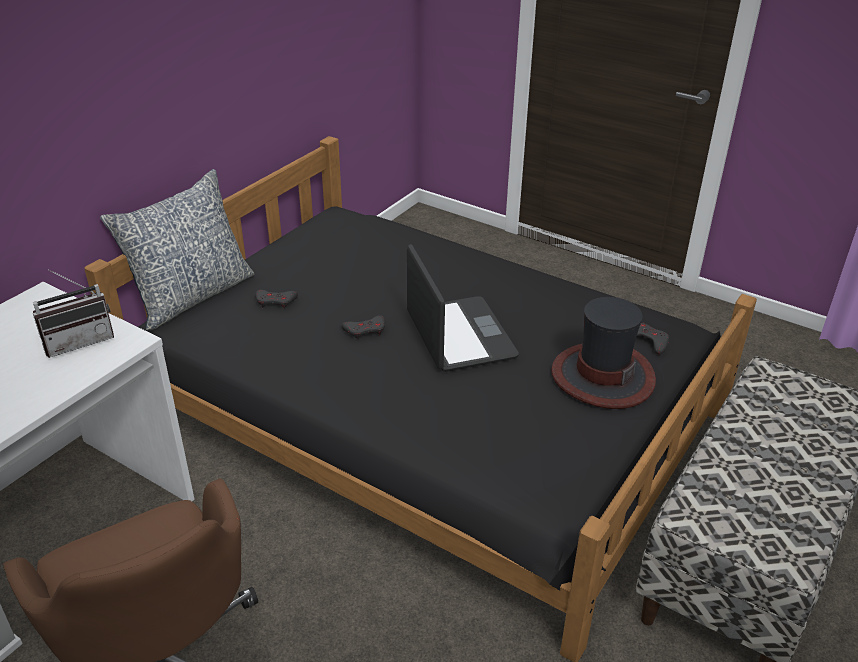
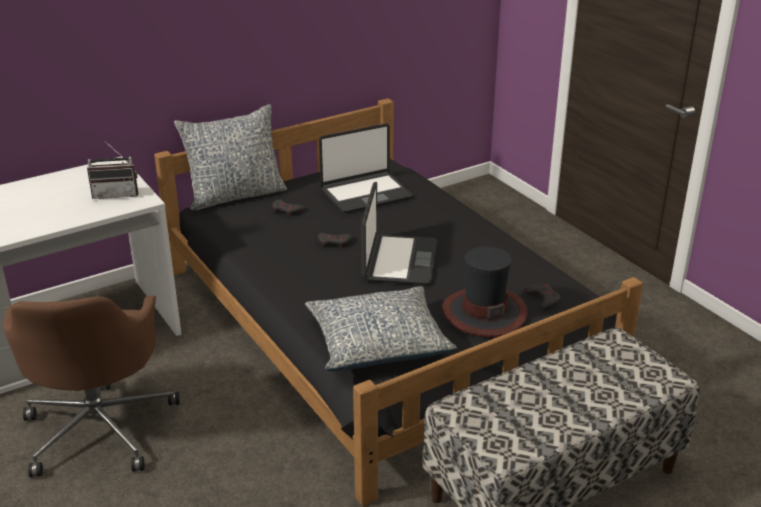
camera: 25 degrees right, 5 degrees down
(354, 258) = (365, 193): none -> laptop
(520, 452) = (378, 343): none -> pillow

